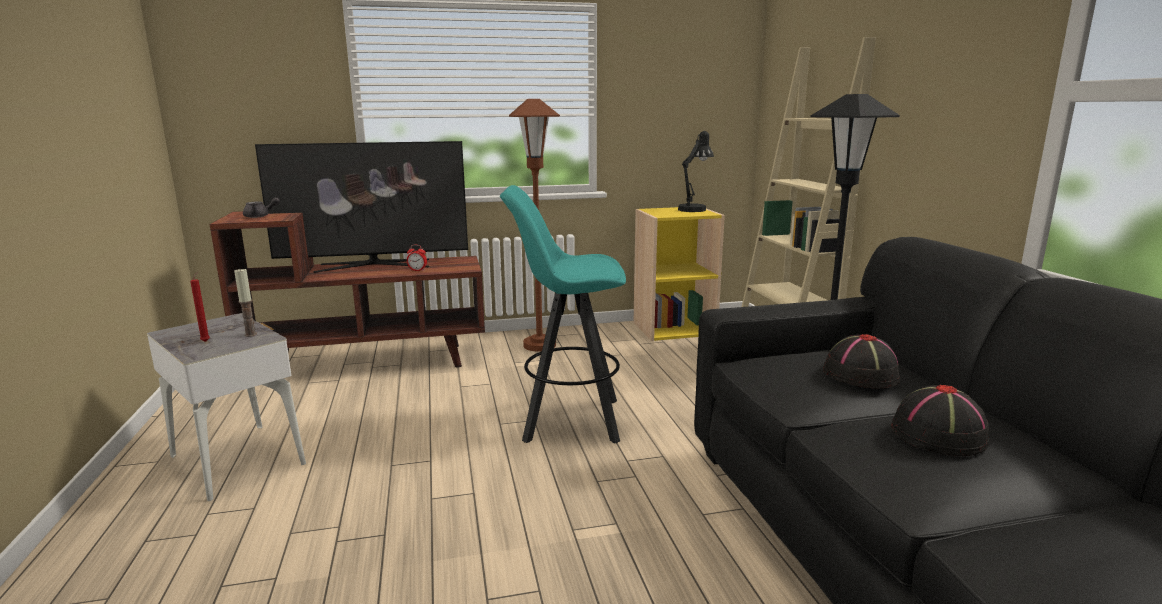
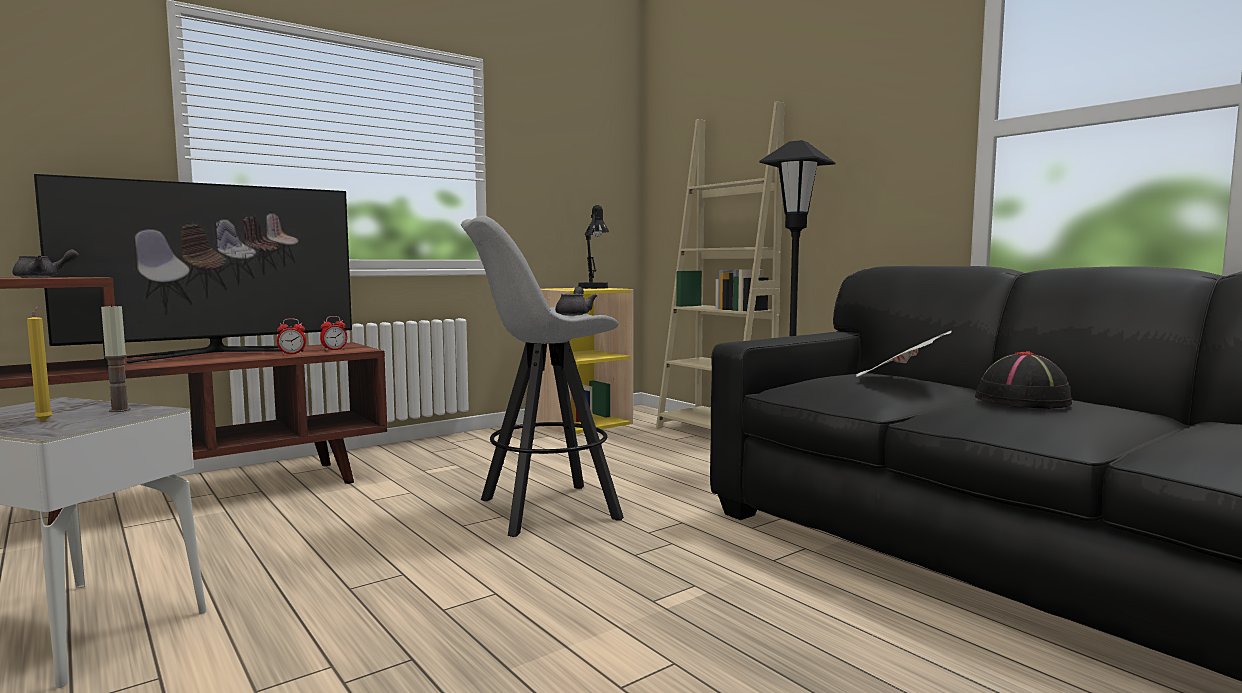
camera: 25 degrees left, 10 degrees down
(206, 341) = (45, 420): red candle -> yellow candle
(450, 267) = (334, 350): none -> alarm clock
(539, 345) = (440, 452): brown floor lamp -> none
(568, 419) = (544, 509): turquoise stool -> grey stool
(587, 271) = (574, 314): none -> grey teapot
(860, 374) = (897, 380): black hat -> newspaper

